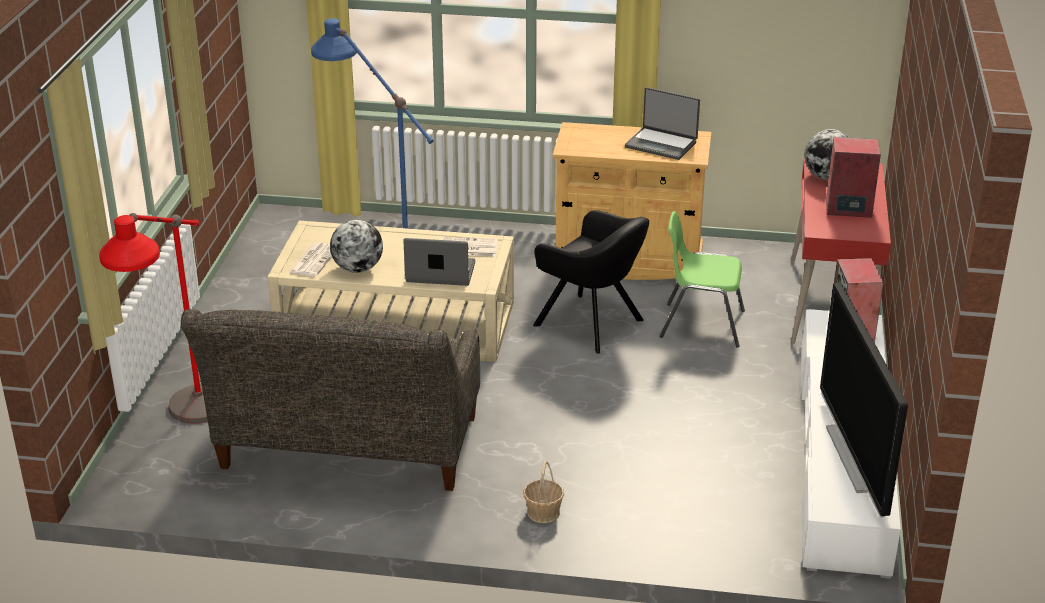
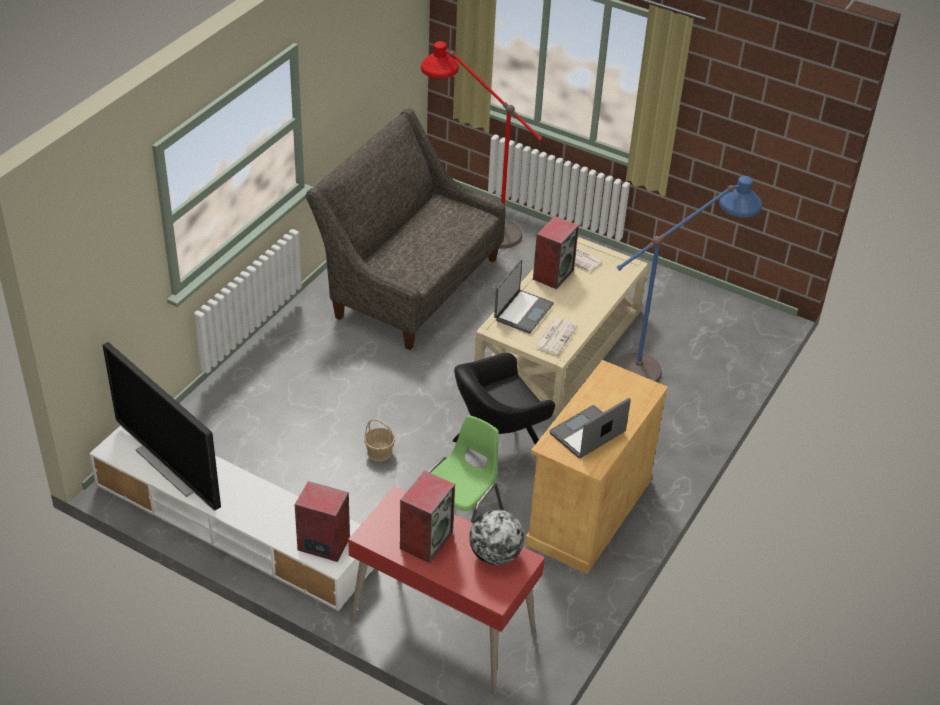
camera: 110 degrees right, 10 degrees up
(358, 269) = (553, 274): globe -> speaker
(543, 512) = (285, 350): basket -> basket (379, 452)
(857, 458) = (172, 467): television -> television turned 150 degrees counterclockwise

